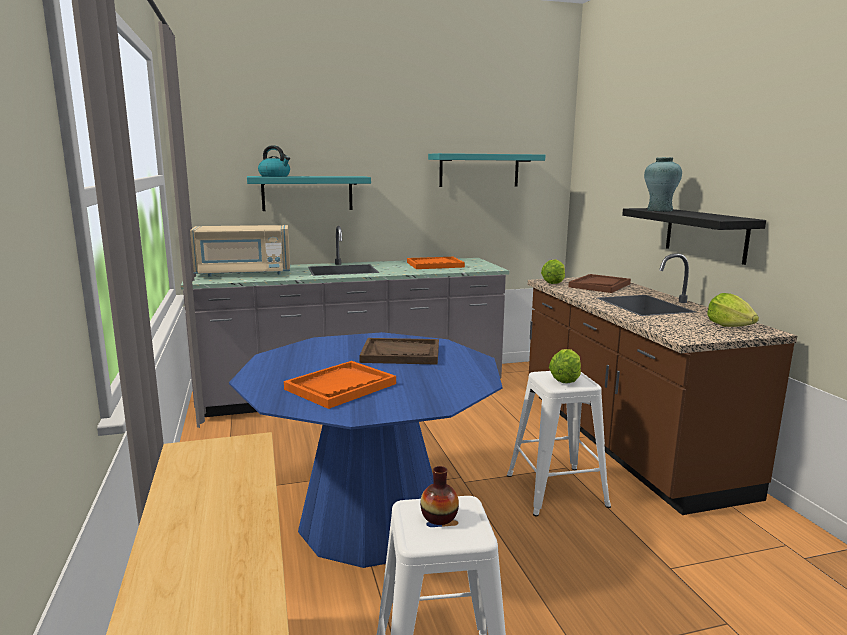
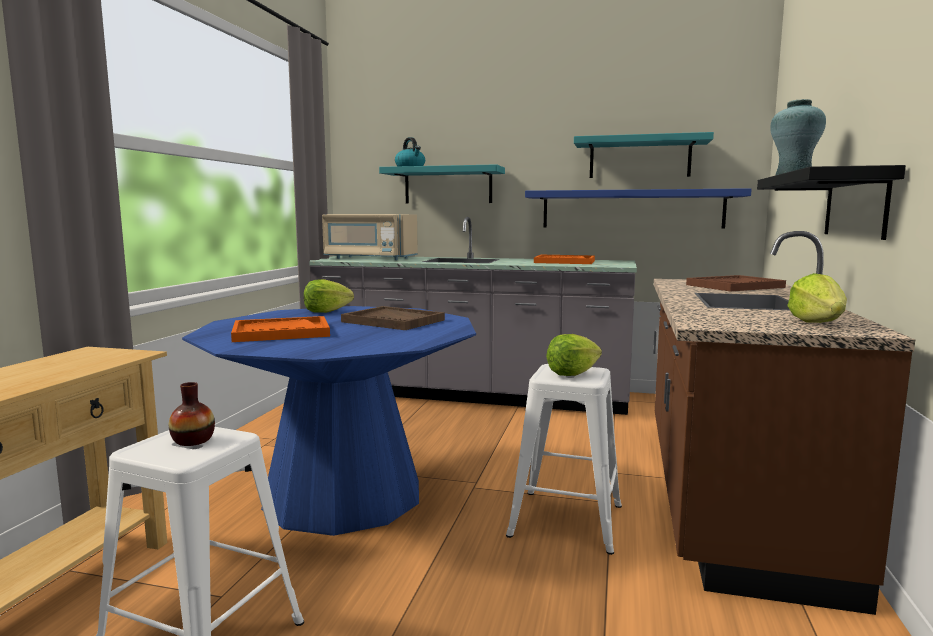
camera: 30 degrees right, 5 degrees down
(473, 214) = (631, 209): none -> blue shelf
(554, 282) = (679, 281): lettuce -> lettuce (326, 311)

